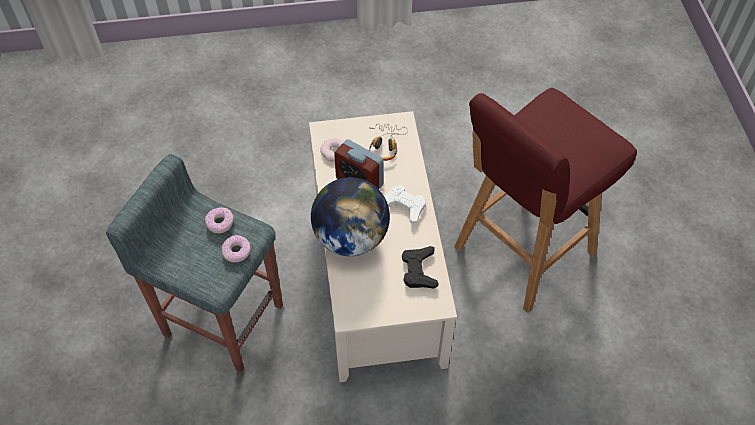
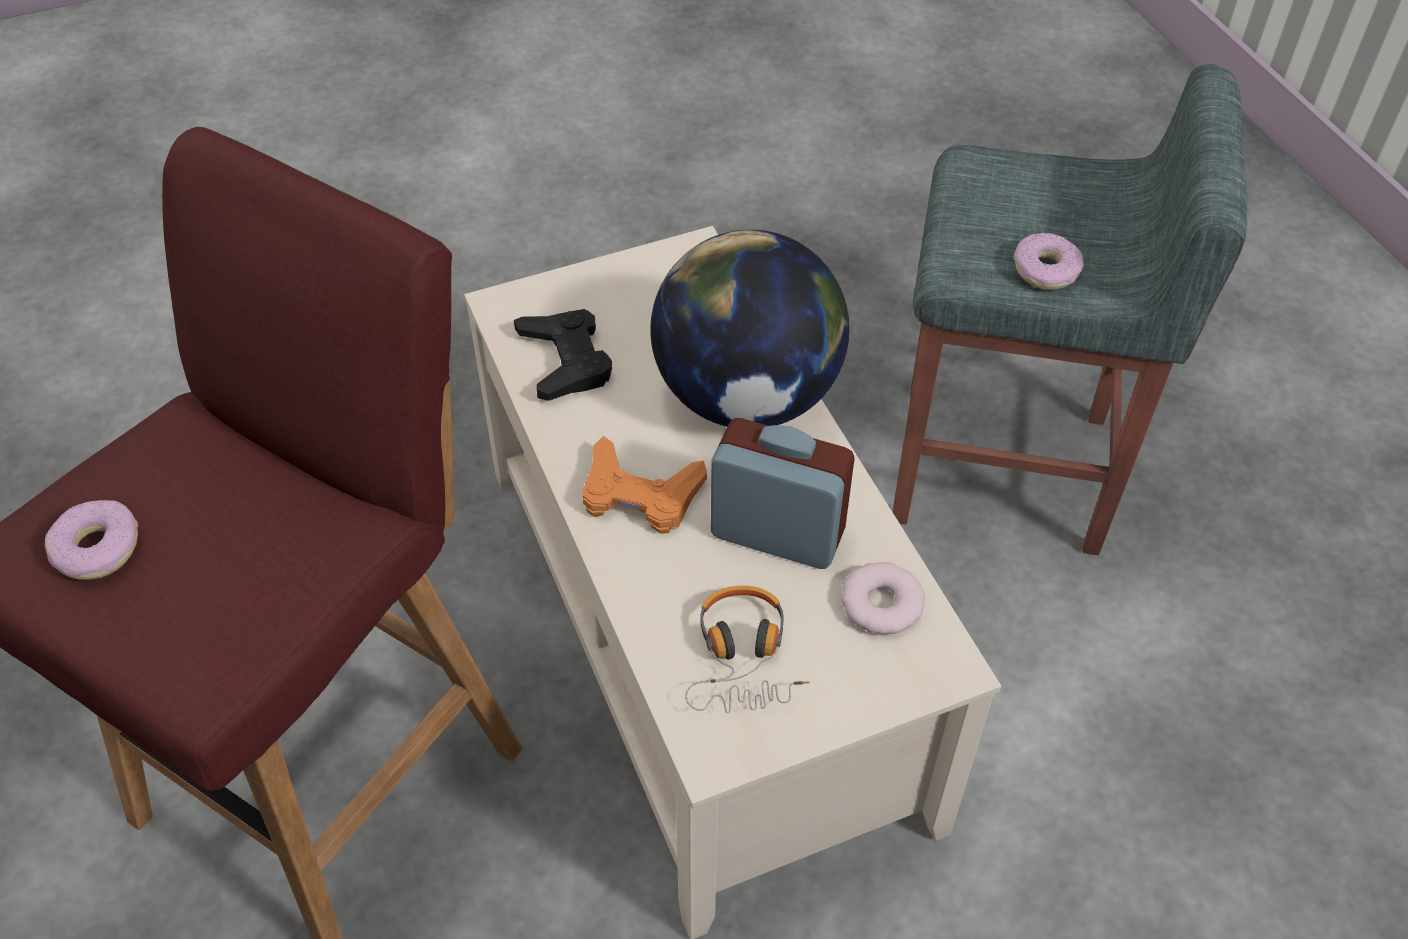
camera: 165 degrees right, 5 degrees down
(236, 251) = (972, 228): donut -> donut (96, 549)
(403, 206) = (640, 495): white game controller -> orange game controller

